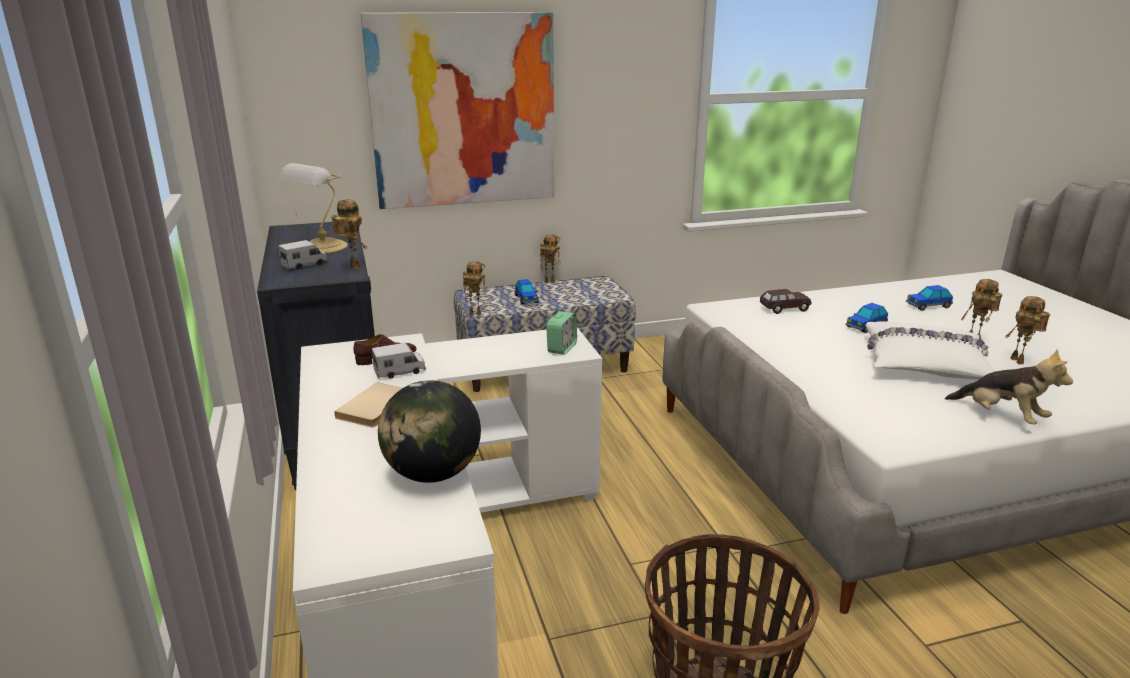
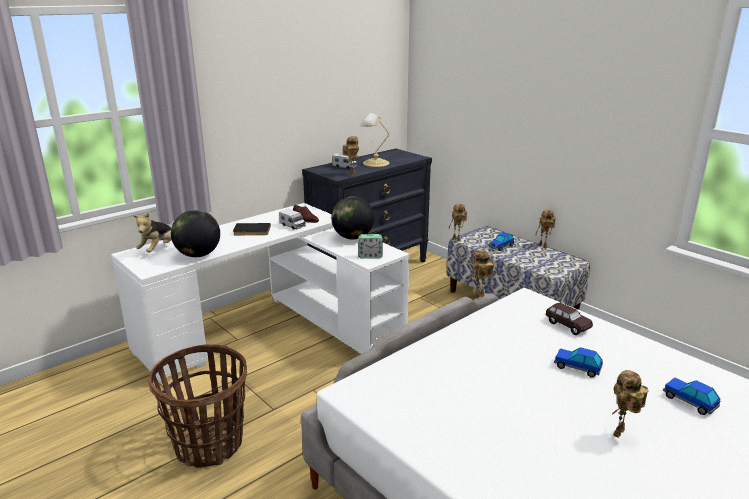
camera: 65 degrees right, 0 degrees up
(377, 408) = (252, 231): beige book -> black book
(463, 111) = (509, 103): picture -> none
(481, 346) = (353, 237): none -> globe
(924, 363) = (521, 403): white pillow -> none
(1001, 416) = (441, 447): plush toy -> plush toy (159, 249)
(1019, 361) = (593, 464): toy robot -> toy robot (479, 297)

